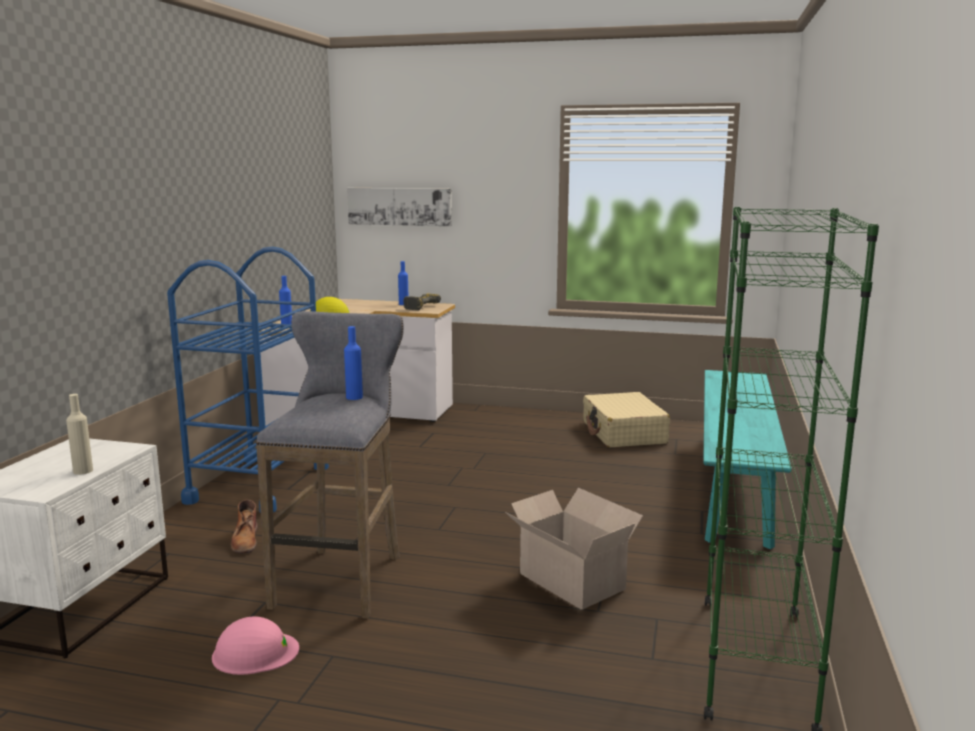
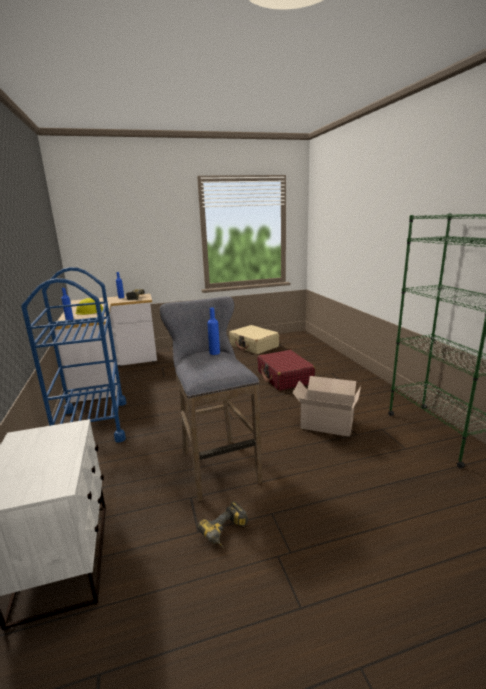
camera: 30 degrees left, 5 degrees up
(83, 471) = (64, 456): beige bottle -> none
(245, 540) = (128, 463): brown boot -> none
(255, 653) = (226, 533): pink hard hat -> power drill
(400, 206) = (105, 239): picture -> none
(604, 495) = (285, 377): none -> red suitcase
(734, 484) = (327, 358): turquoise bench -> none

